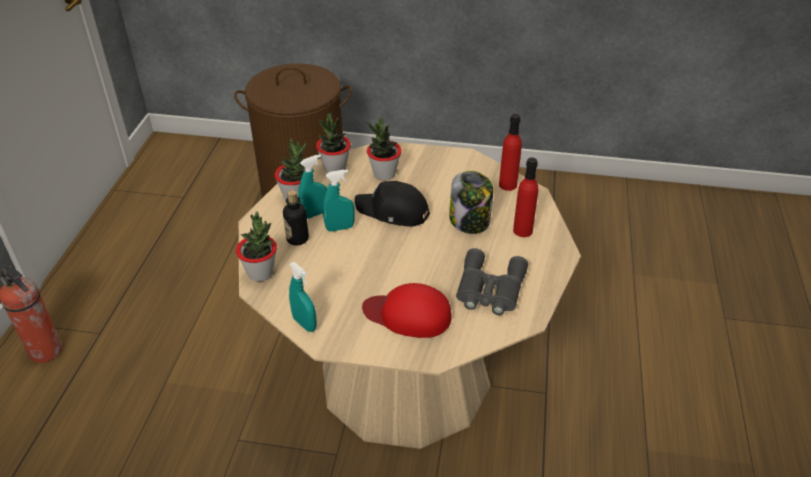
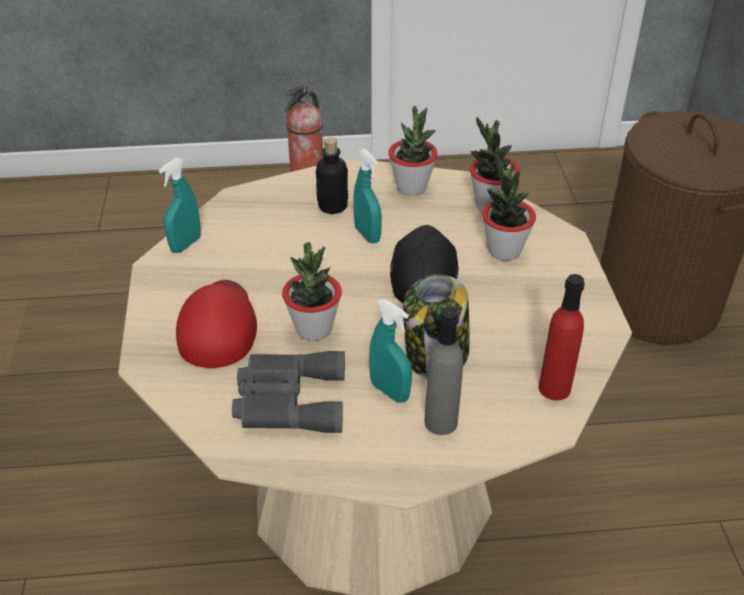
camera: 75 degrees right, 0 degrees up
(260, 273) = (262, 194): potted plant -> potted plant (314, 329)
(315, 214) = (386, 209): turquoise spray bottle -> turquoise spray bottle (389, 391)
(522, 230) = (441, 422): red bottle -> grey bottle

